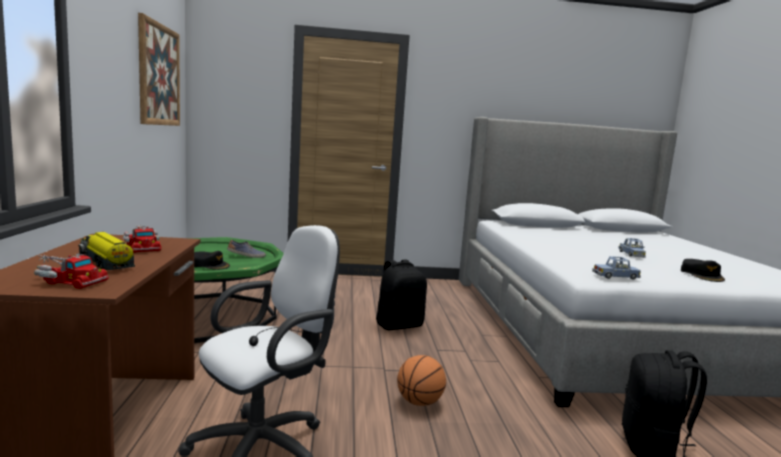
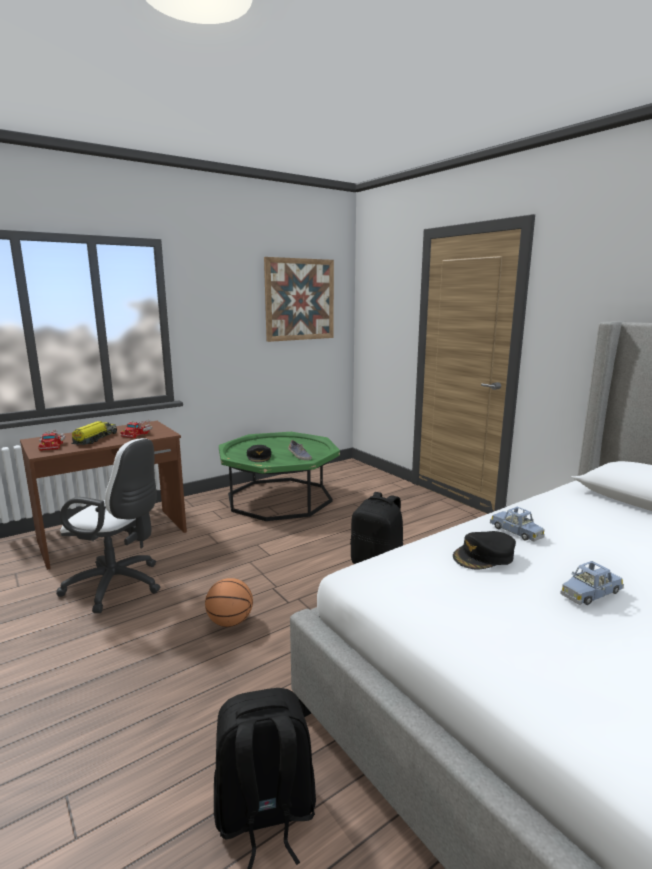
camera: 60 degrees right, 5 degrees up
(616, 276) = (390, 592): blue toy car -> blue toy car (516, 532)
(702, 275) = (572, 674): black cap -> black cap (484, 556)

